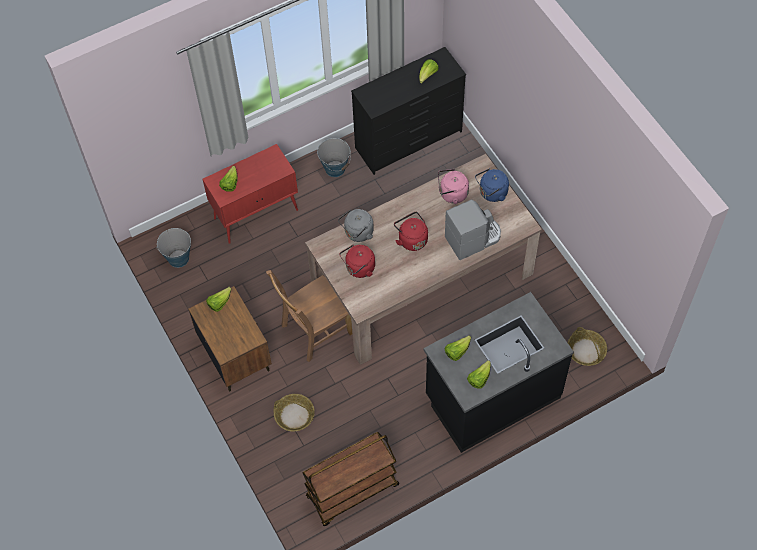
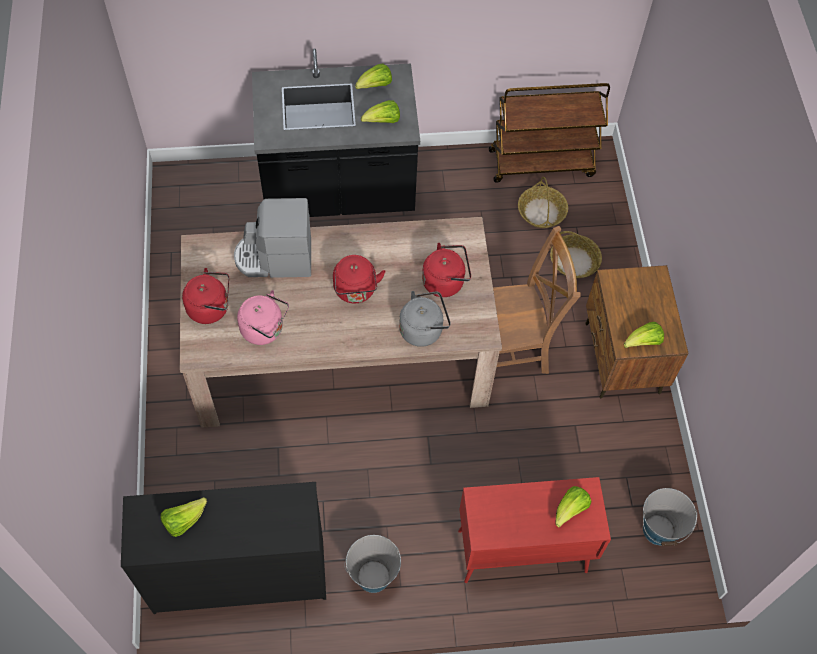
camera: 160 degrees left, 0 degrees up
(491, 193) = (211, 308): blue kettle -> red kettle
(585, 351) = (204, 195): basket -> basket (541, 212)

